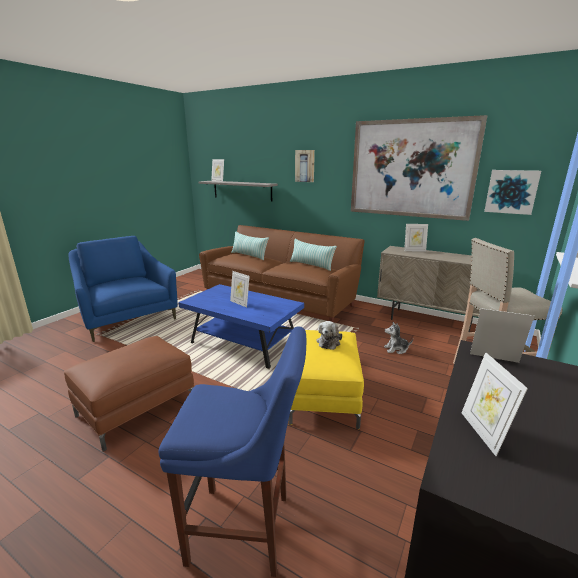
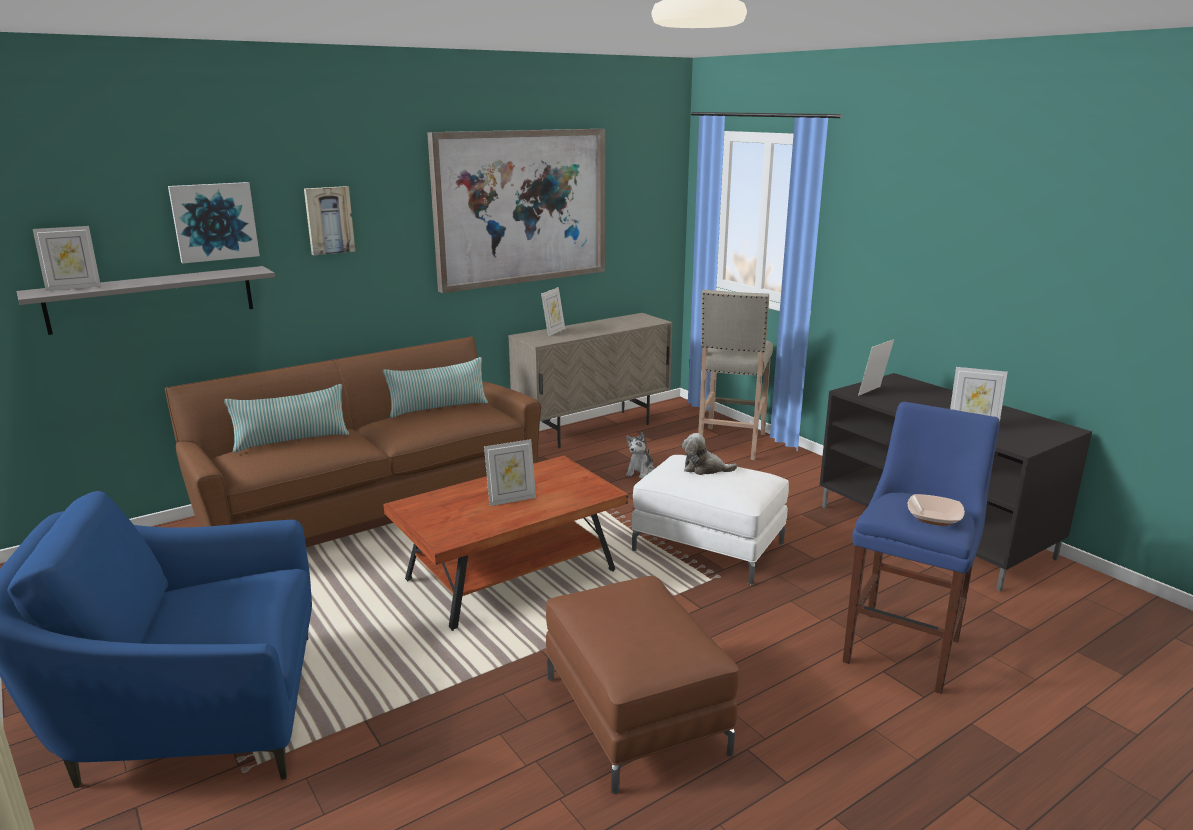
camera: 65 degrees left, 0 degrees up
(203, 418) = (933, 518): none -> bowl
(244, 344) = (511, 576): blue coffee table -> brown coffee table
(323, 395) = (708, 547): yellow ottoman -> white ottoman
(329, 342) = (704, 469): plush toy -> plush toy turned 150 degrees clockwise
(511, 191) = (635, 225): picture -> picture (214, 222)

